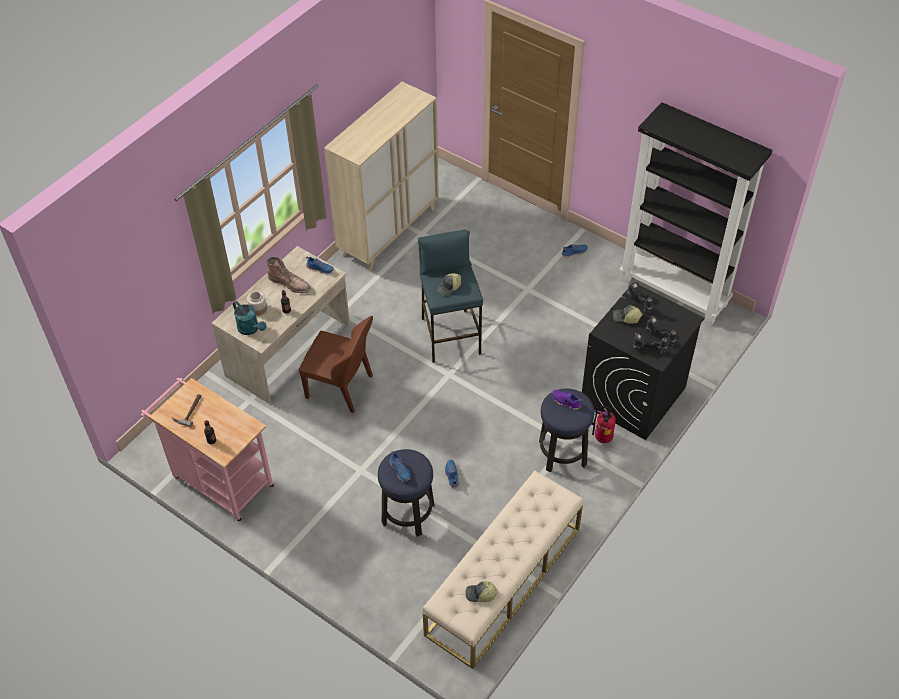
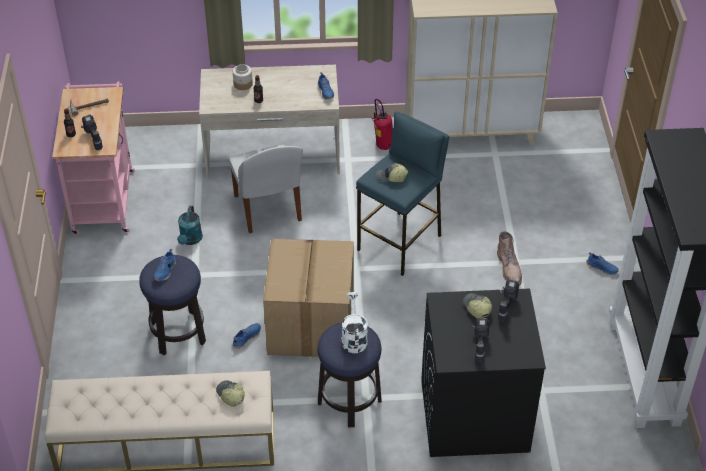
camera: 50 degrees right, 5 degrees down
(251, 329) = (217, 93): turquoise watering can -> turquoise watering can (190, 240)
(290, 283) = (290, 85): brown boot -> brown boot (509, 269)
(341, 388) = (268, 210): brown chair -> white chair
(474, 431) = (310, 323): none -> cardboard box
(480, 594) = (95, 410): cap -> cap (230, 395)
(566, 402) = (353, 337): purple shoe -> white watering can
(602, 438) = (397, 421): fire extinguisher -> fire extinguisher (383, 146)
(647, 350) = (452, 346): power drill -> power drill (93, 139)

